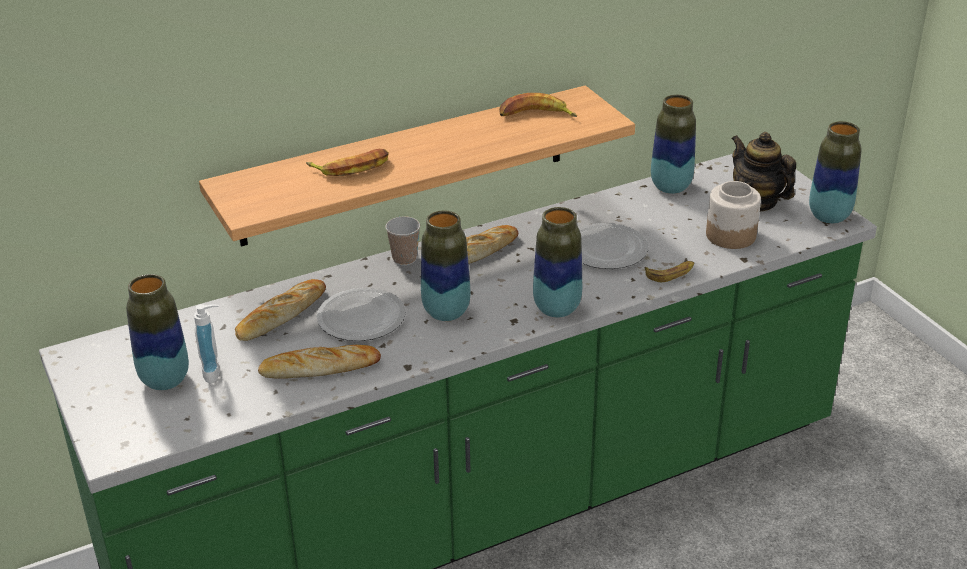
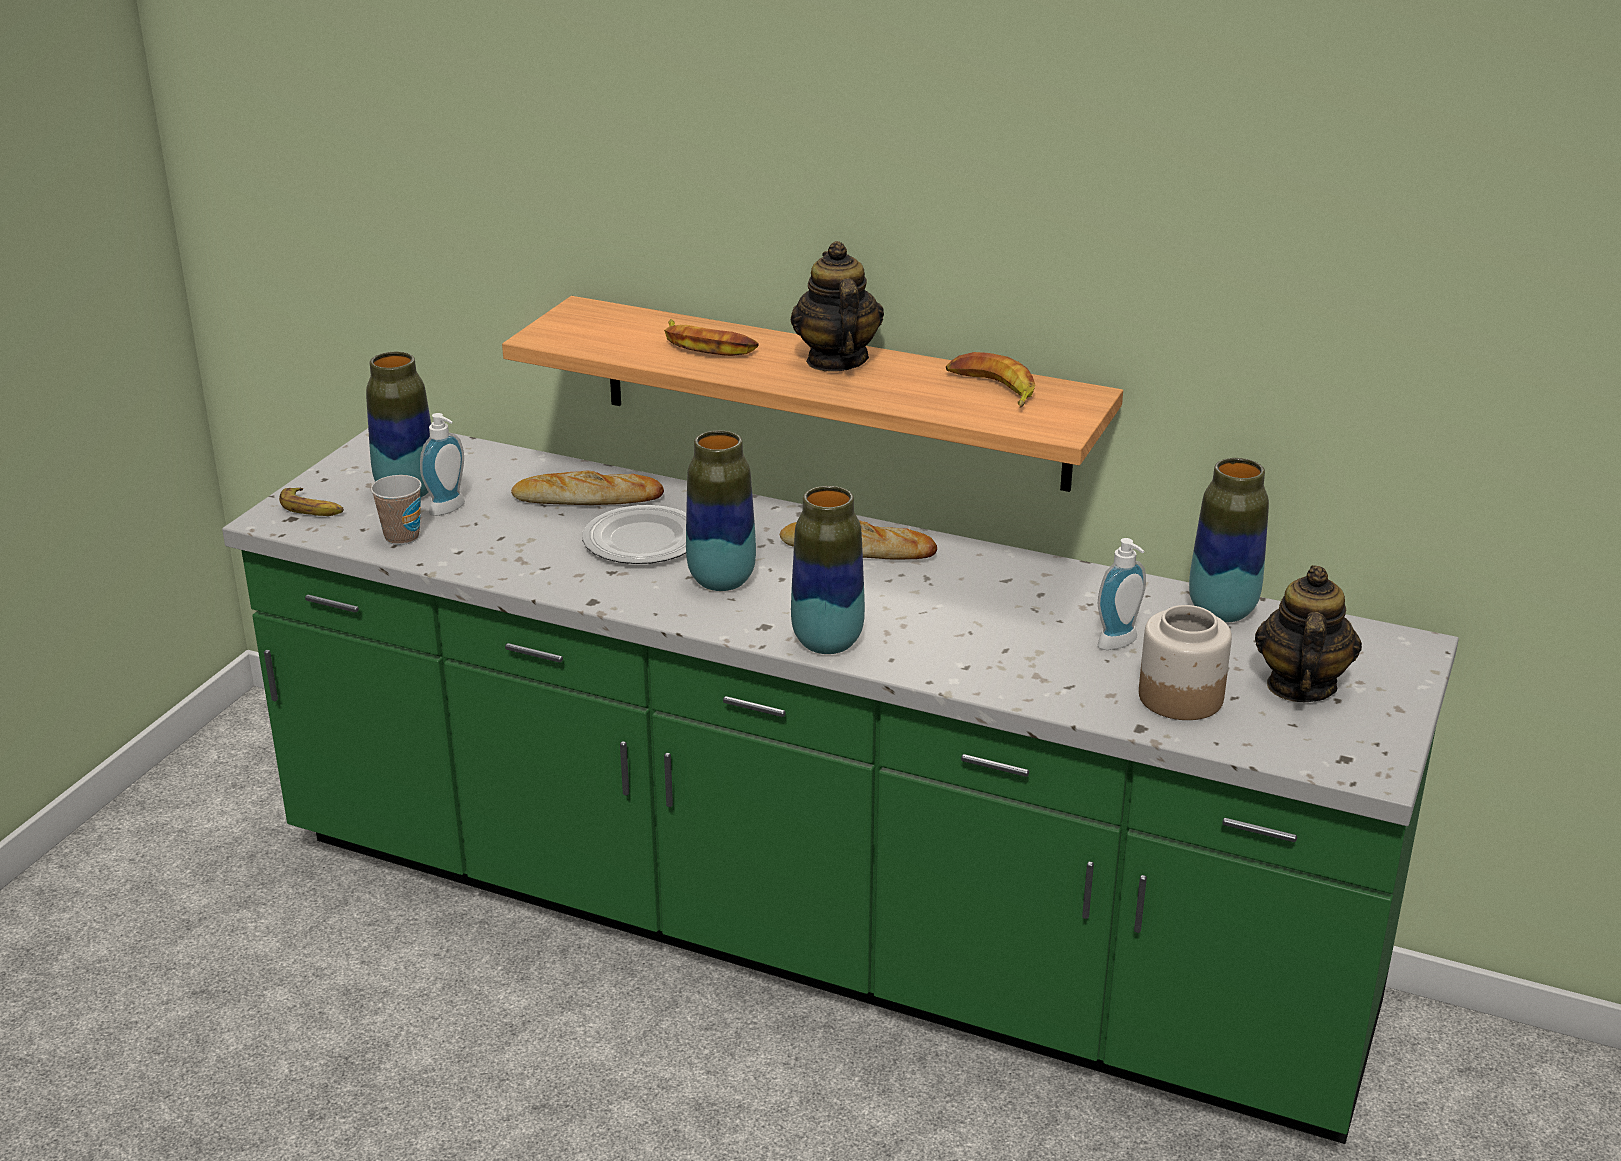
camera: 50 degrees right, 5 degrees down
(320, 368) = (527, 556): bread -> none
(404, 259) = (786, 516): cup -> cup (402, 537)
(434, 140) = (836, 360): none -> teapot
(606, 249) = (1004, 624): plate -> none
(666, 227) = (1121, 644): none -> soap dispenser
(670, 274) = (1019, 688): banana -> banana (312, 509)
(829, 216) = (1364, 756): vase -> none

